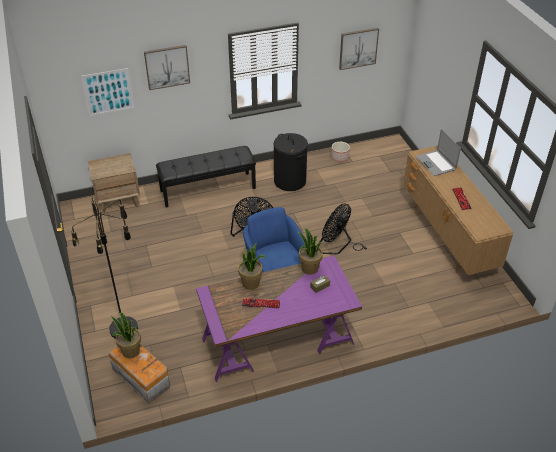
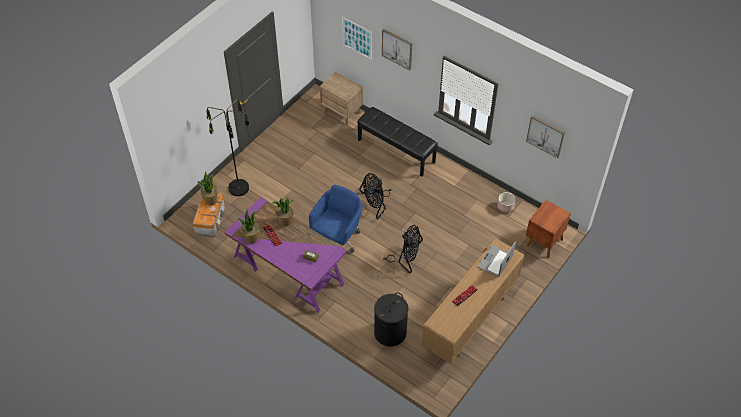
camera: 55 degrees right, 10 degrees up
(290, 181) = (448, 191): black laundry basket -> black laundry basket (390, 332)
(309, 268) = (322, 244): potted plant -> potted plant (251, 238)
(340, 244) = (406, 257): black fan -> black fan turned 105 degrees clockwise
(397, 156) = (543, 242): none -> brown nightstand

